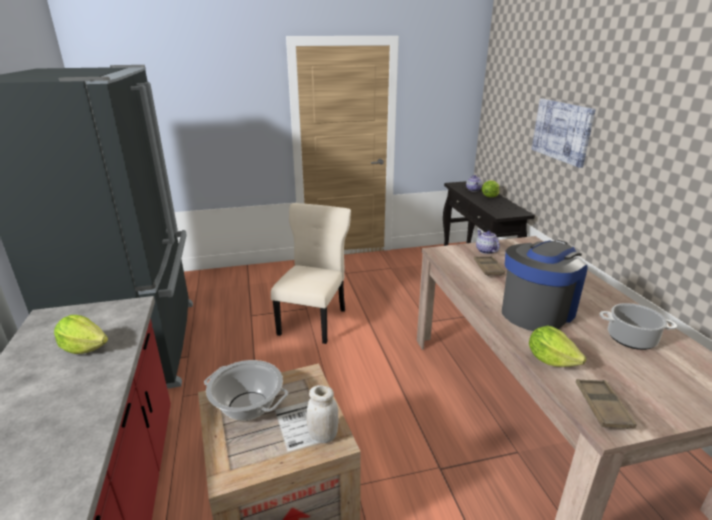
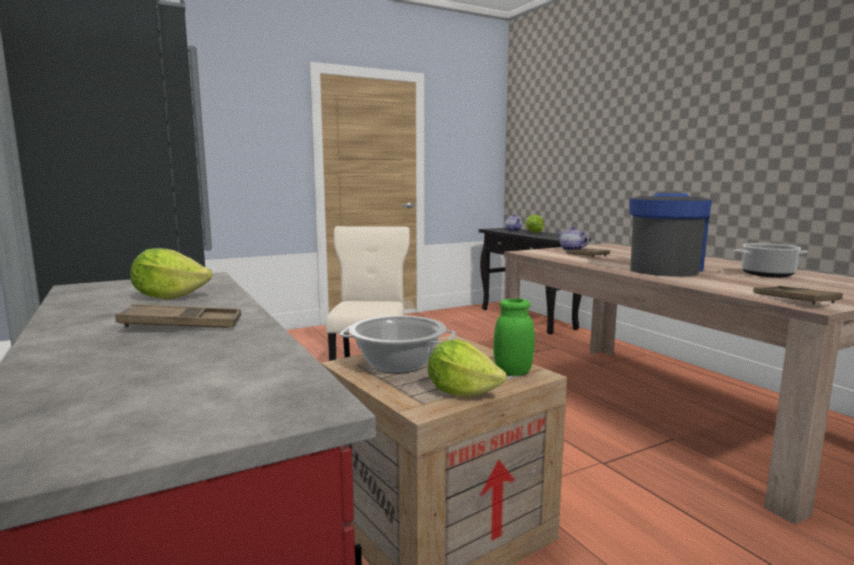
camera: 15 degrees left, 15 degrees down
(57, 408) = (182, 325): none -> brown tray
(323, 436) = (513, 372): white jar -> green jar
(550, 360) = (713, 286): lettuce -> lettuce (462, 392)
(562, 131) = (608, 146): picture -> none

